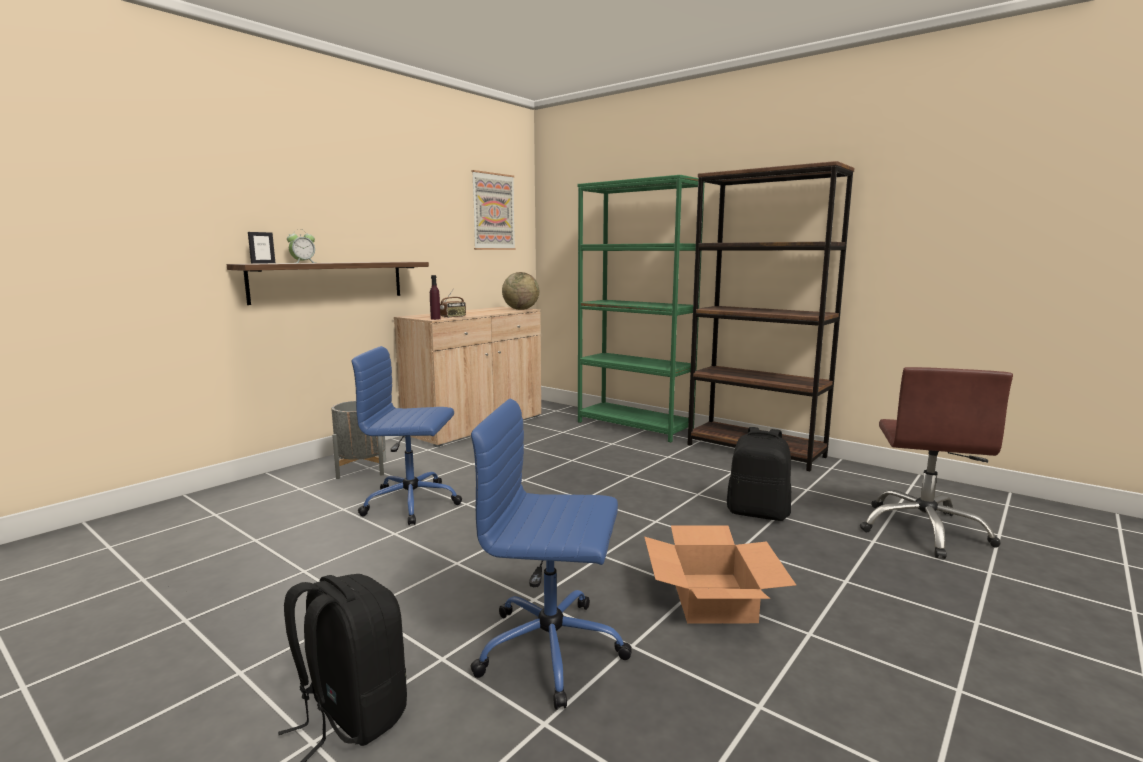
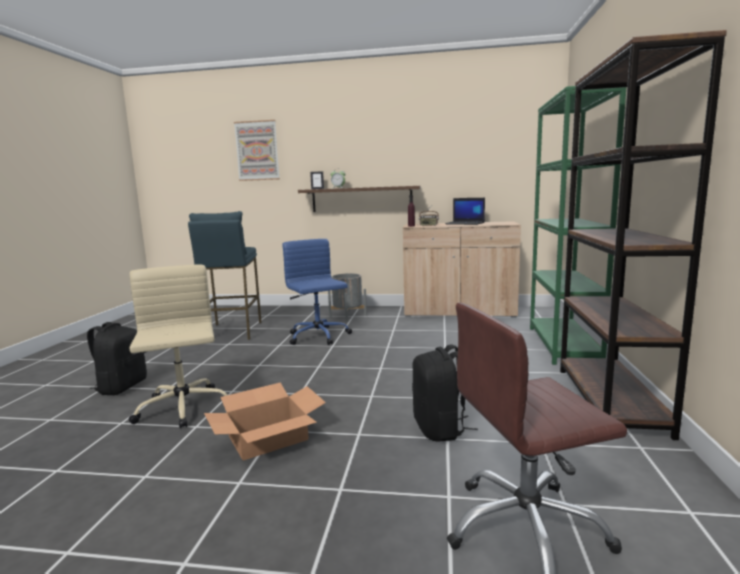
camera: 60 degrees right, 0 degrees up
(241, 557) = (232, 332): none -> blue stool
(474, 311) = (465, 223): none -> laptop
(493, 211) = (508, 141): picture -> picture (257, 151)
(521, 309) = (505, 224): globe -> none
(553, 650) = (183, 408): blue office chair -> beige office chair

